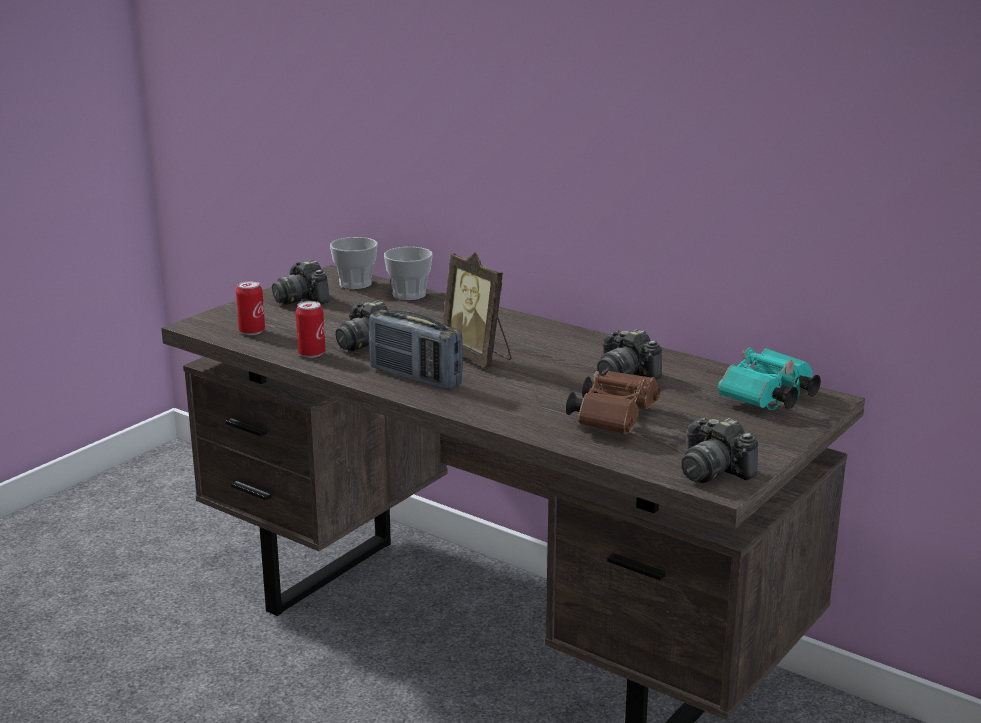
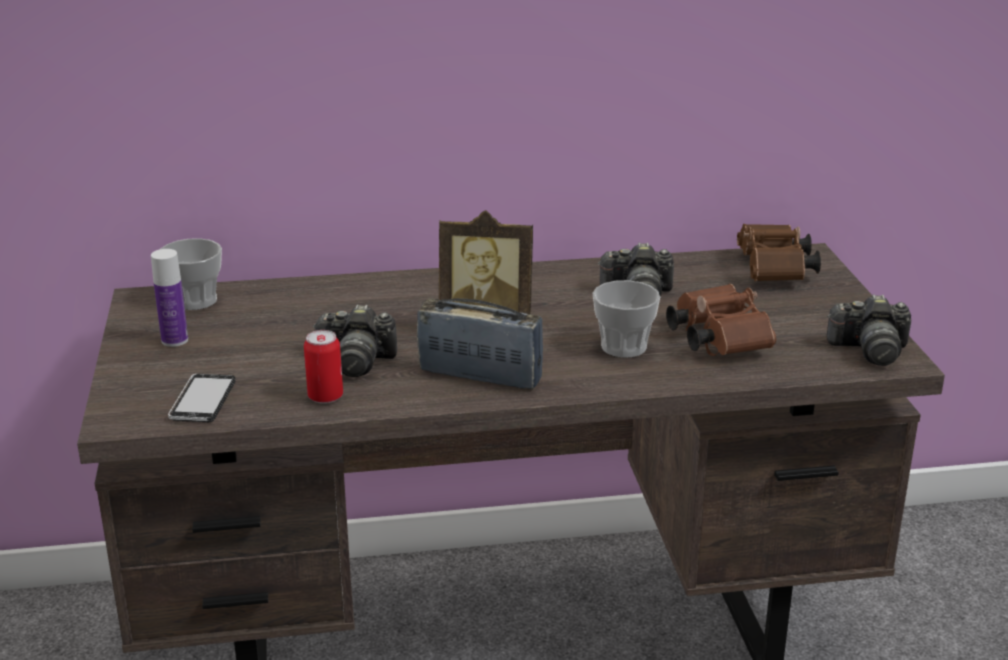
camera: 45 degrees left, 5 degrees up
(252, 331) = (203, 400): can -> phone
(302, 299) = (174, 340): camera -> bottle
(409, 295) = (279, 291): cup -> cup (623, 347)
(415, 377) = (480, 376): radio -> radio turned 150 degrees counterclockwise
(767, 399) = (774, 272): turquoise binoculars -> brown binoculars

